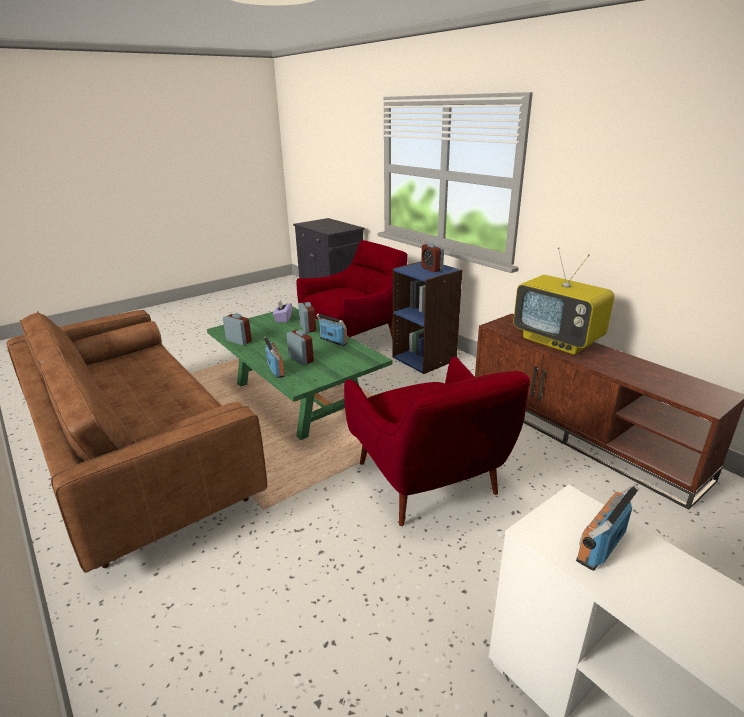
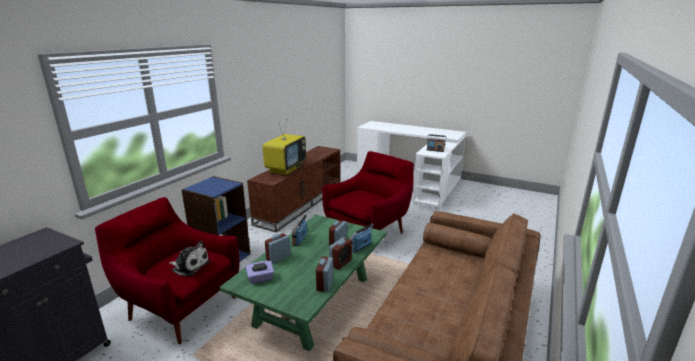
camera: 115 degrees left, 5 degrees down
(333, 296) = (189, 266): none -> plush toy
(432, 269) = (212, 184): alarm clock -> alarm clock (340, 263)

